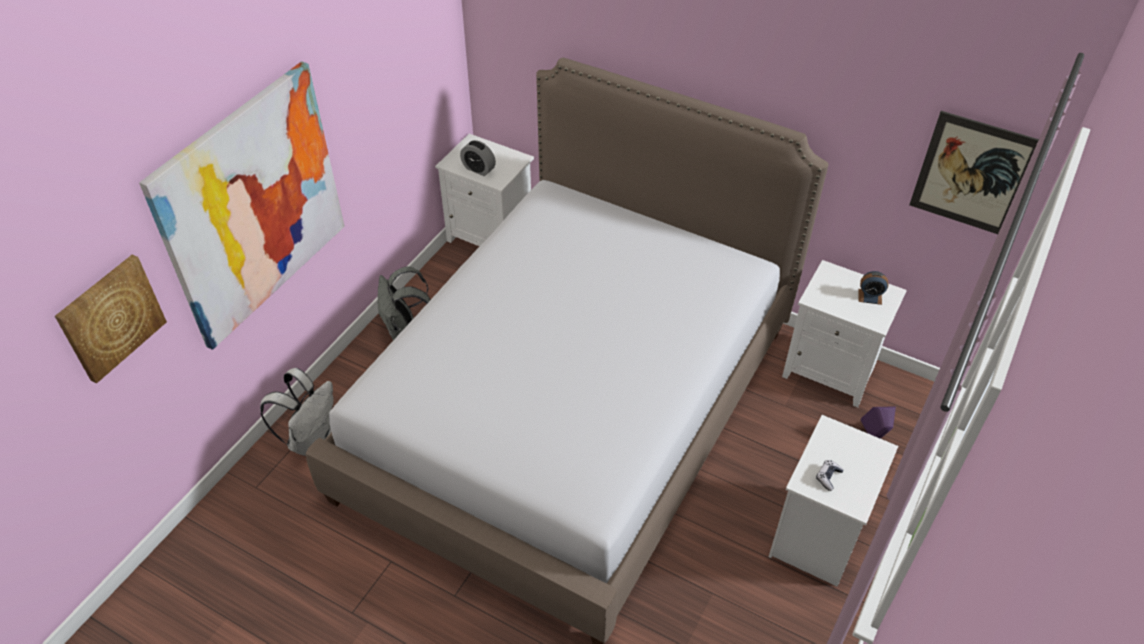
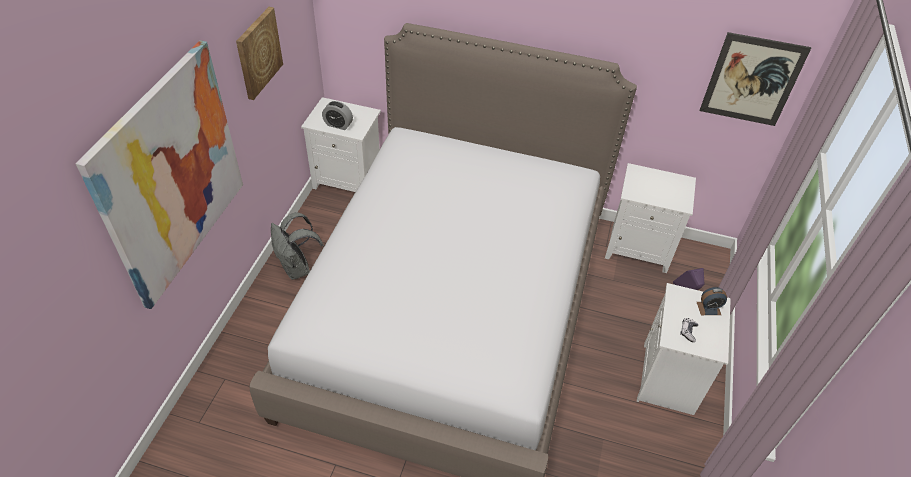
camera: 15 degrees left, 0 degrees up
(111, 317) = (62, 295): picture -> picture (258, 52)
(310, 438) = (237, 371): white backpack -> none
(870, 296) = (671, 186): alarm clock -> alarm clock (708, 308)

